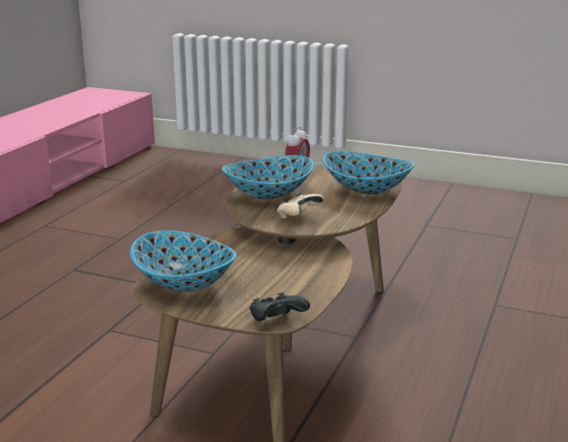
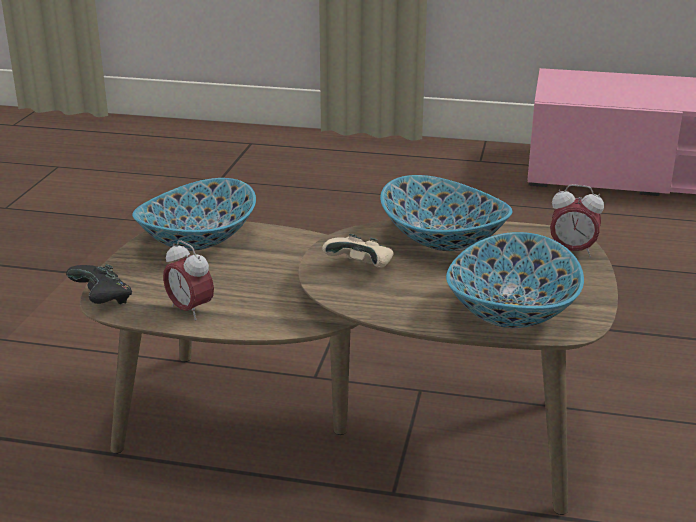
camera: 80 degrees right, 5 degrees up
(305, 288) = (190, 310): none -> alarm clock

